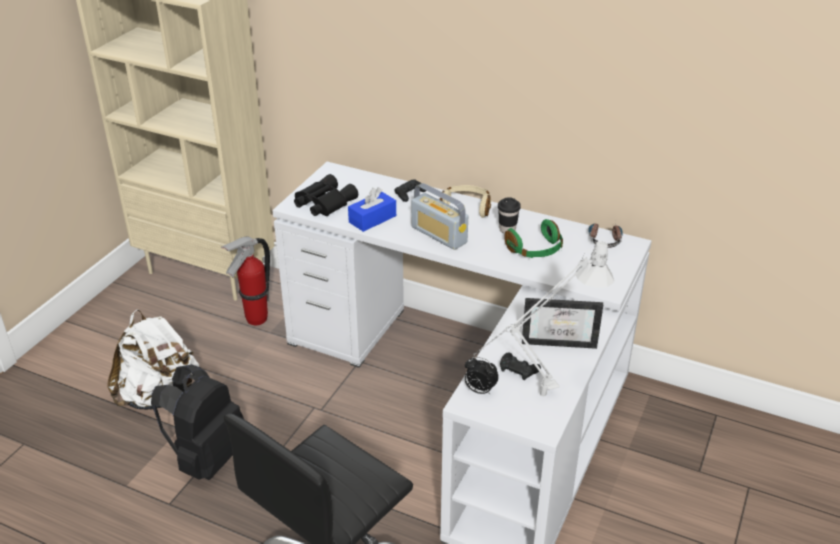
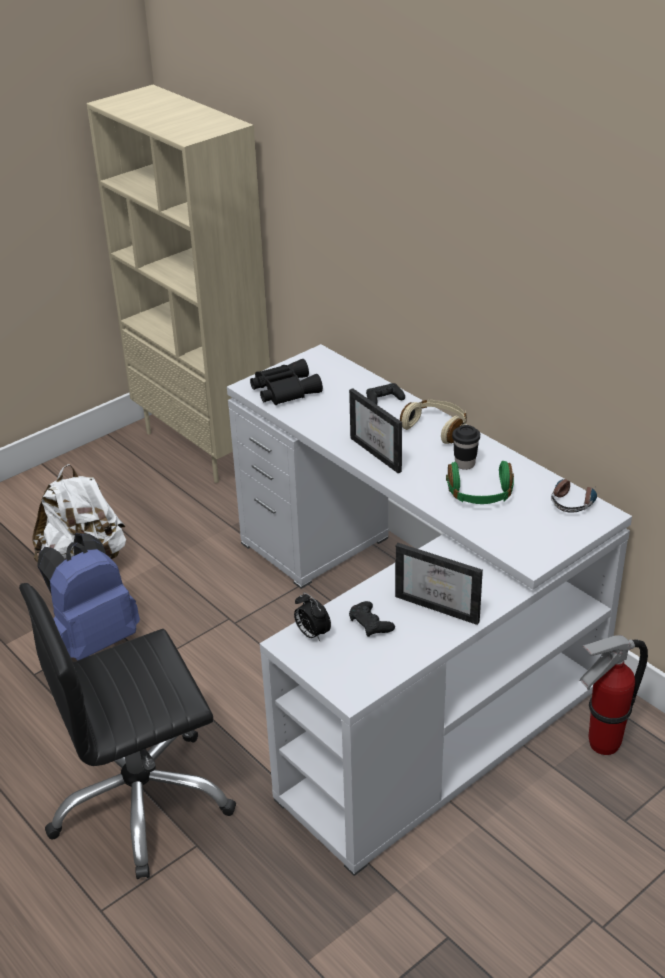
camera: 25 degrees right, 0 degrees up
(207, 458) = (94, 639): black backpack -> blue backpack
(256, 319) = (224, 508): fire extinguisher -> fire extinguisher (603, 744)
(372, 219) = (323, 419): blue tissue box -> none
(439, 235) = (382, 452): radio -> picture frame
(534, 399) = (364, 660): grey table lamp -> none

